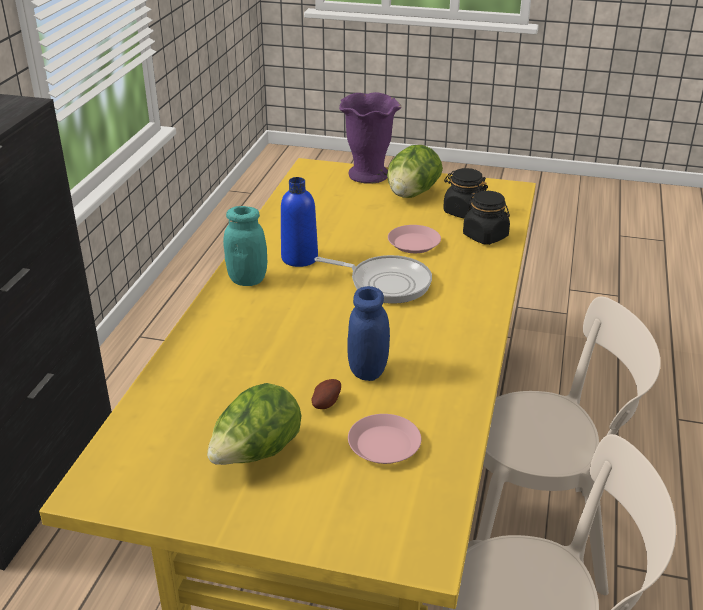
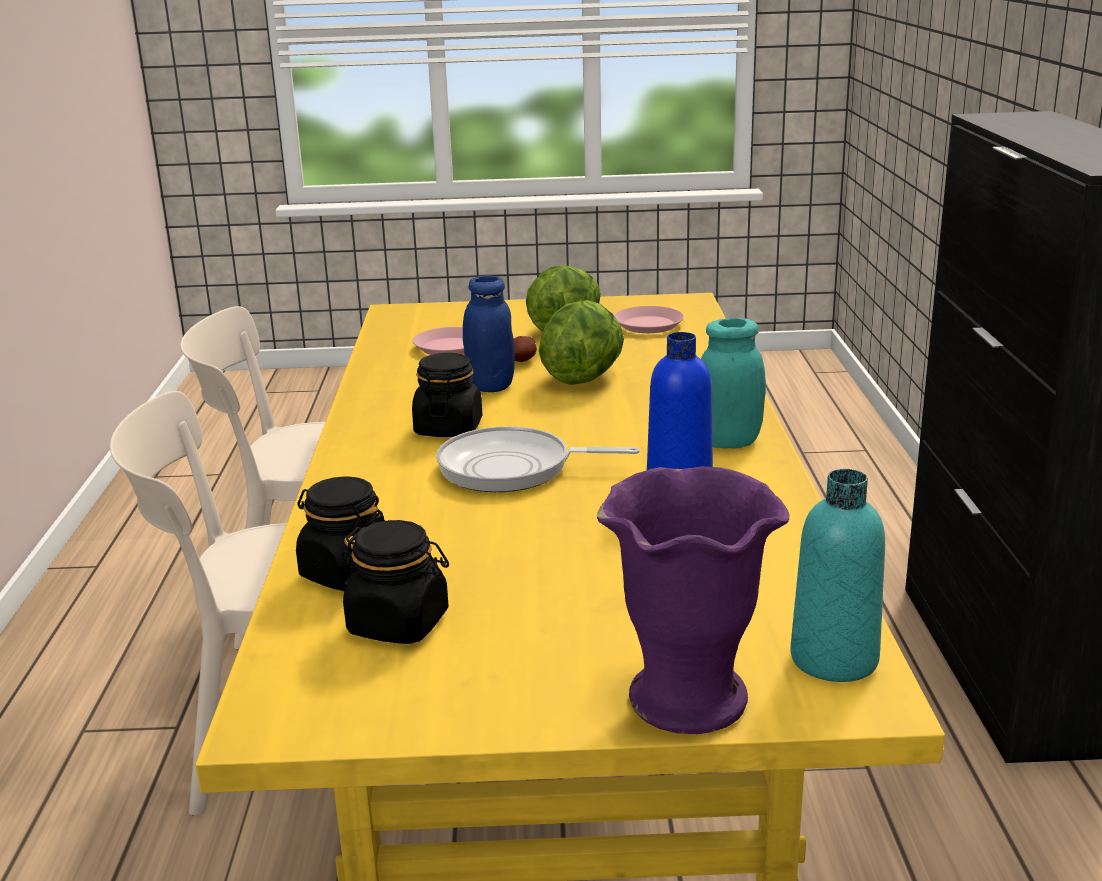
camera: 165 degrees right, 10 degrees down
(309, 177) = (834, 659): none -> turquoise bottle
(412, 194) = (539, 653): lettuce -> lettuce (583, 378)
(413, 243) = (490, 535): pink plate -> pink plate (648, 325)
(414, 326) = (448, 428): none -> black jar

